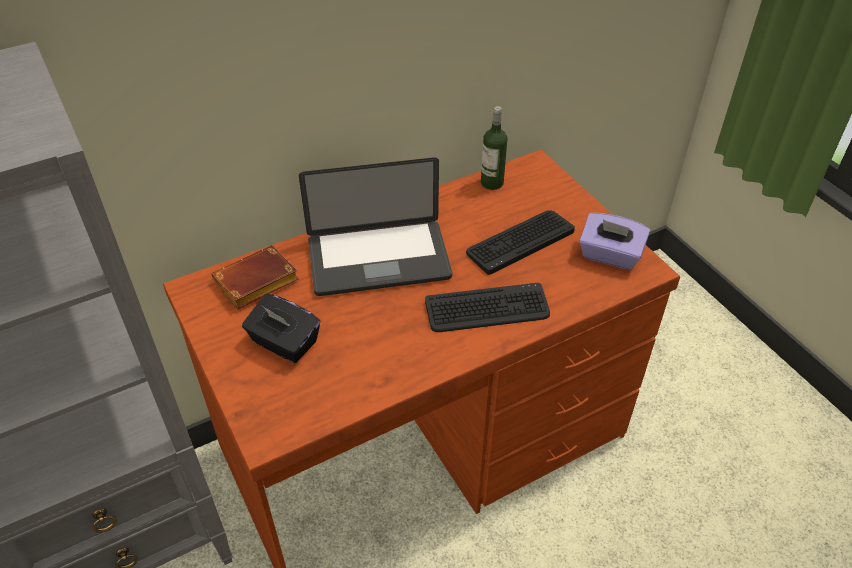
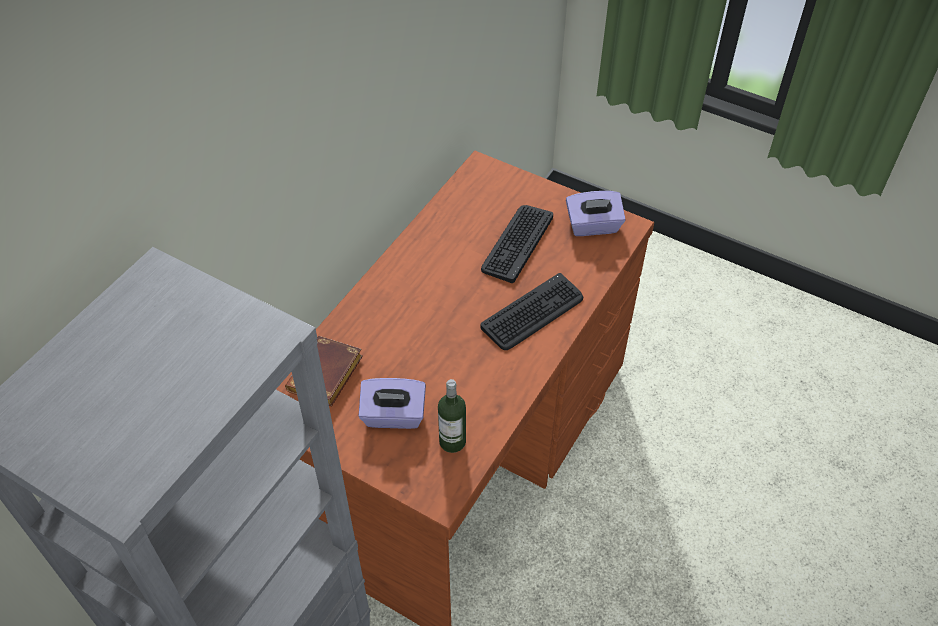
camera: 30 degrees left, 5 degrees up
(284, 343) = (393, 416): black tissue box -> purple tissue box
(378, 259) = (415, 308): laptop -> none
(492, 183) = (457, 198): bottle -> bottle (452, 441)

